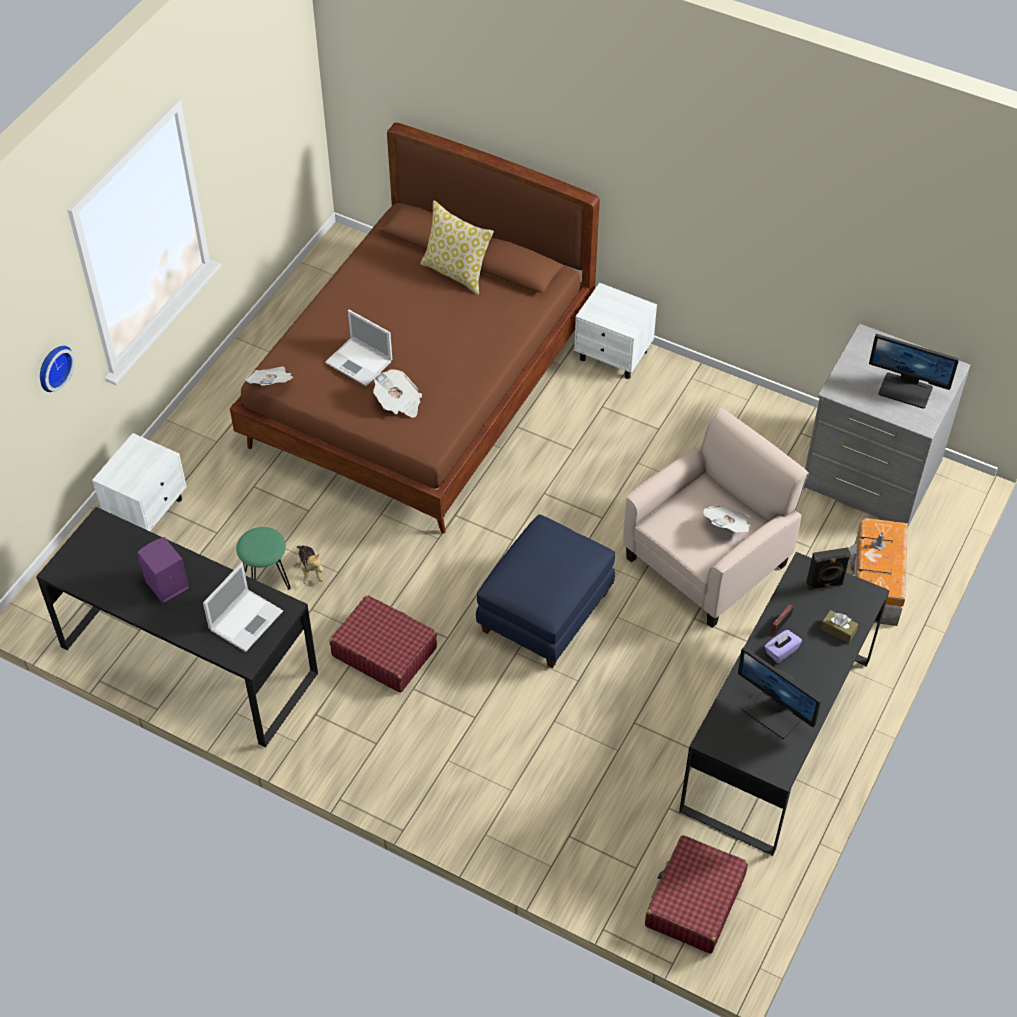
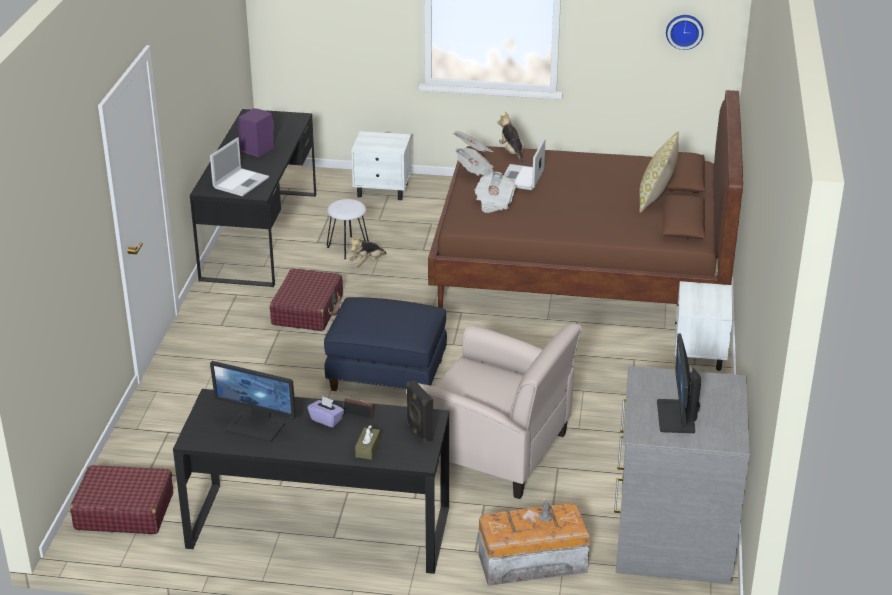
camera: 70 degrees right, 20 degrees down
(53, 367) = (370, 25): wall clock -> wall clock (684, 31)
(246, 619) = (241, 182): laptop -> laptop turned 75 degrees counterclockwise
(267, 579) = (348, 248): green stool -> white stool
(294, 352) = (512, 153): none -> plush toy
(728, 526) = (488, 401): newspaper -> newspaper (475, 173)
(773, 712) = (256, 426): monitor -> monitor turned 90 degrees counterclockwise

